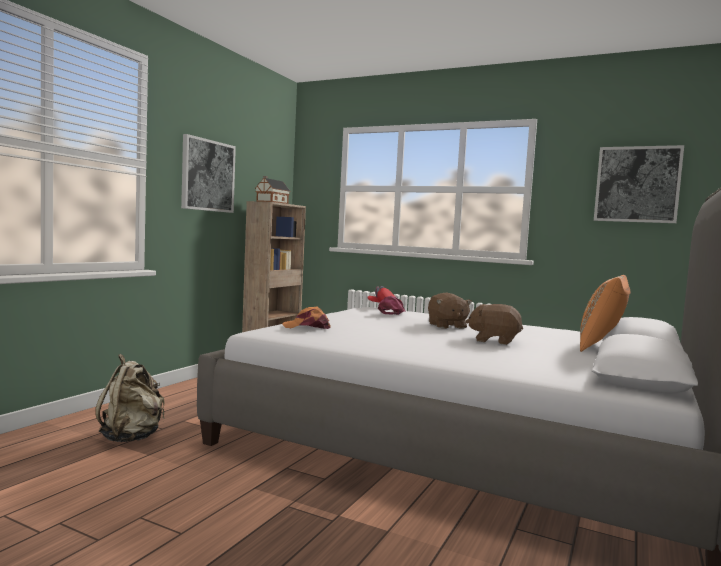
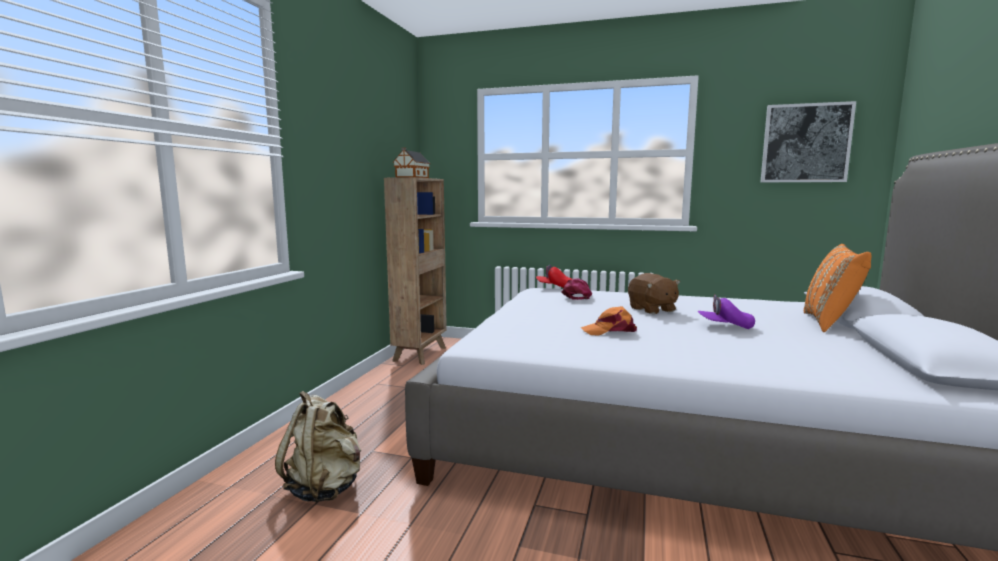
camera: 10 degrees left, 5 degrees up
(207, 175) = (343, 150): picture -> none
(307, 327) = (519, 330): orange cap -> orange cap (610, 331)
(494, 341) = (725, 326): brown plush toy -> purple cap

